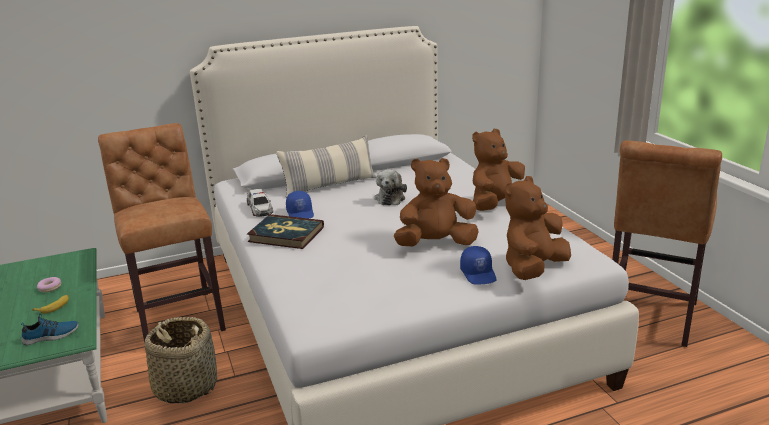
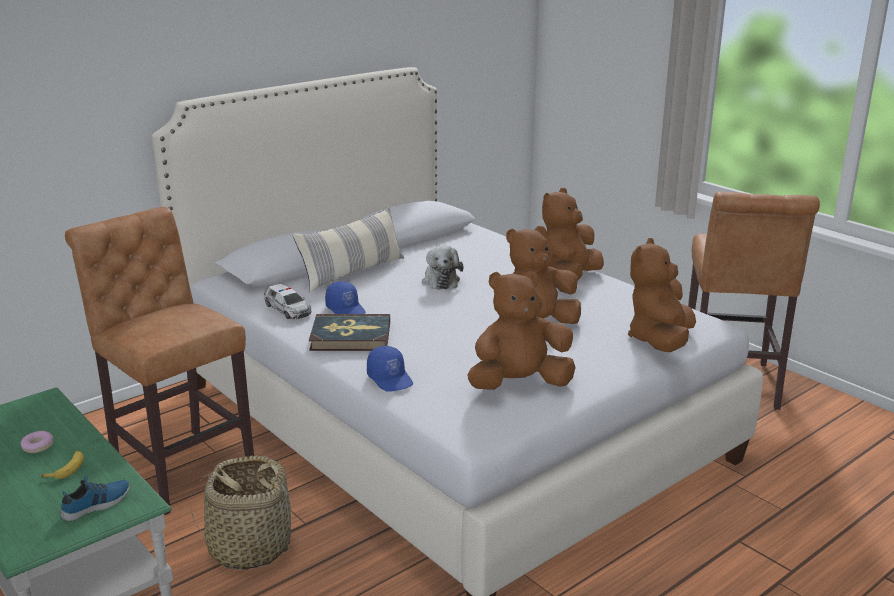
camera: 20 degrees left, 0 degrees up
(382, 290) = (519, 384): none -> brown plush toy
(479, 274) = (609, 353): blue cap -> blue cap (390, 379)

